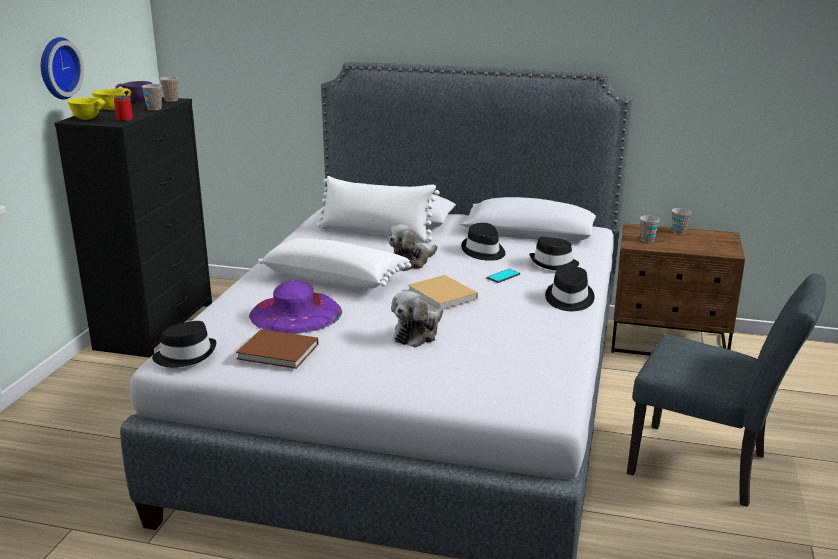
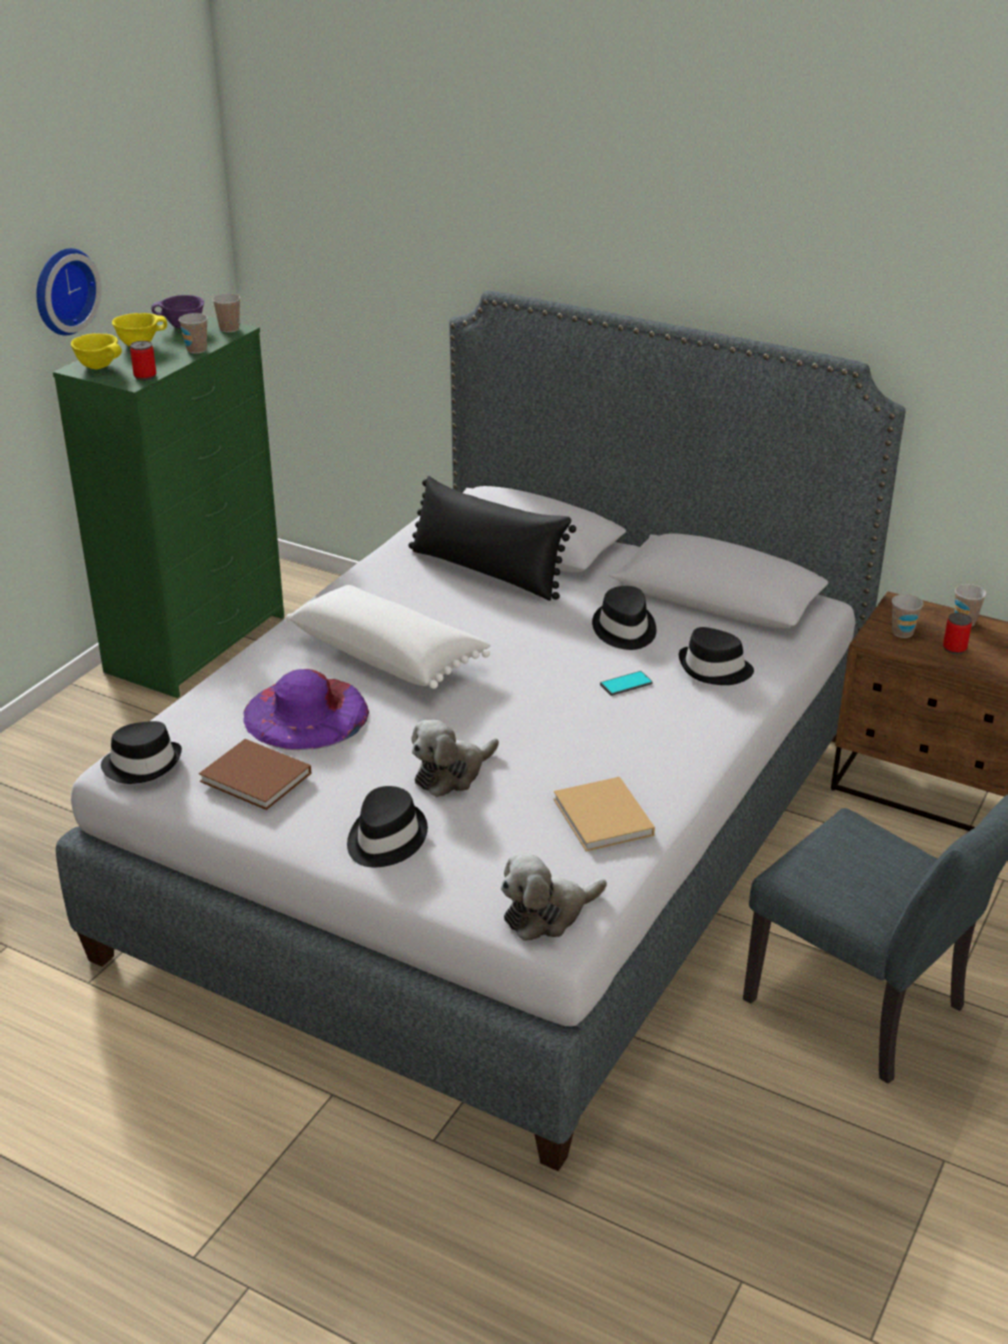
camera: 15 degrees right, 10 degrees up
(156, 326) = (197, 643): black dresser -> green dresser
(376, 233) = (486, 571): white pillow -> black pillow
(411, 262) = (508, 637): plush toy -> plush toy (547, 914)
(443, 295) = (520, 709): beige book -> beige book (604, 819)
(569, 299) = (696, 742): black hat -> black hat (385, 839)
(682, 244) = (954, 648): none -> can

